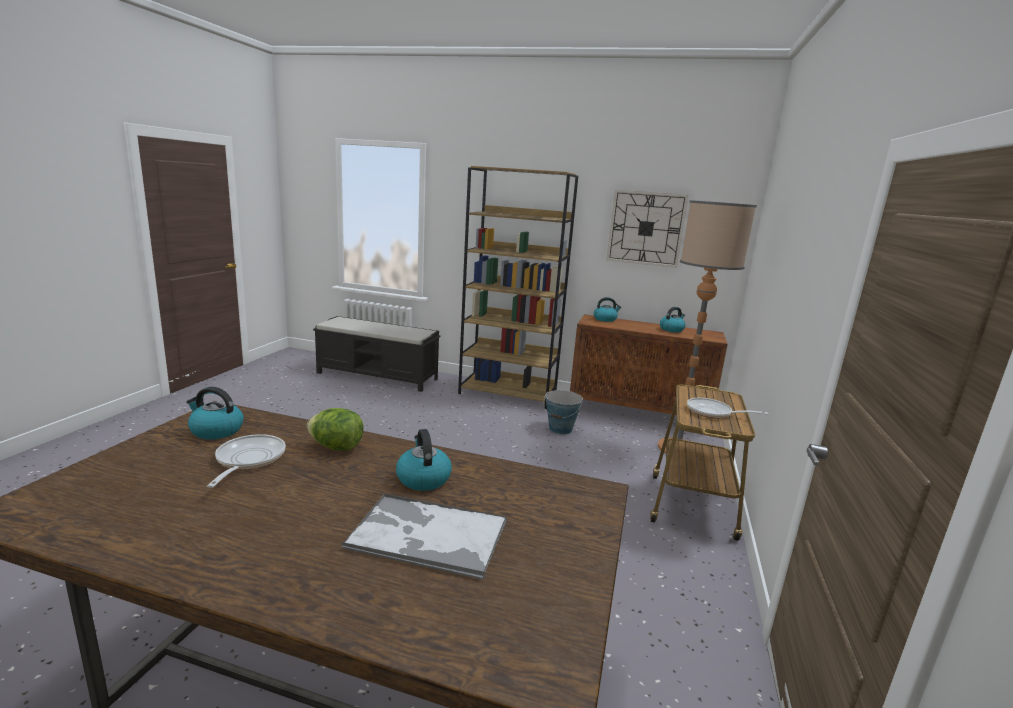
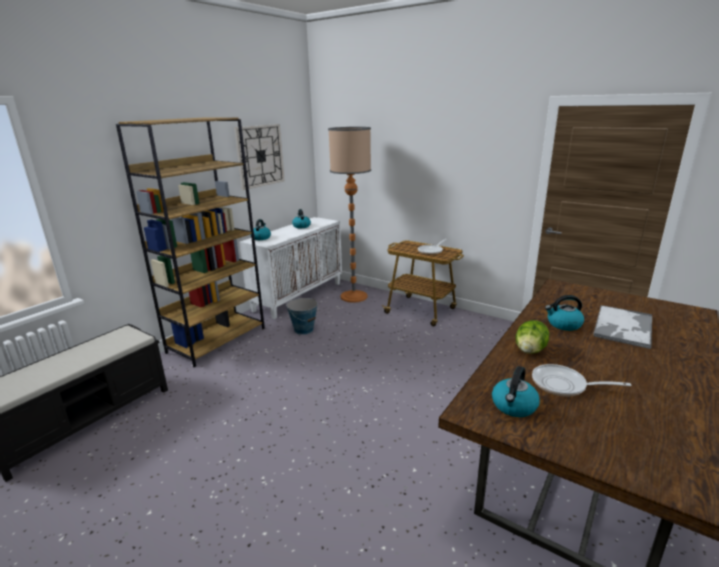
camera: 70 degrees left, 5 degrees up
(638, 414) = (298, 296): brown cabinet -> white cabinet

